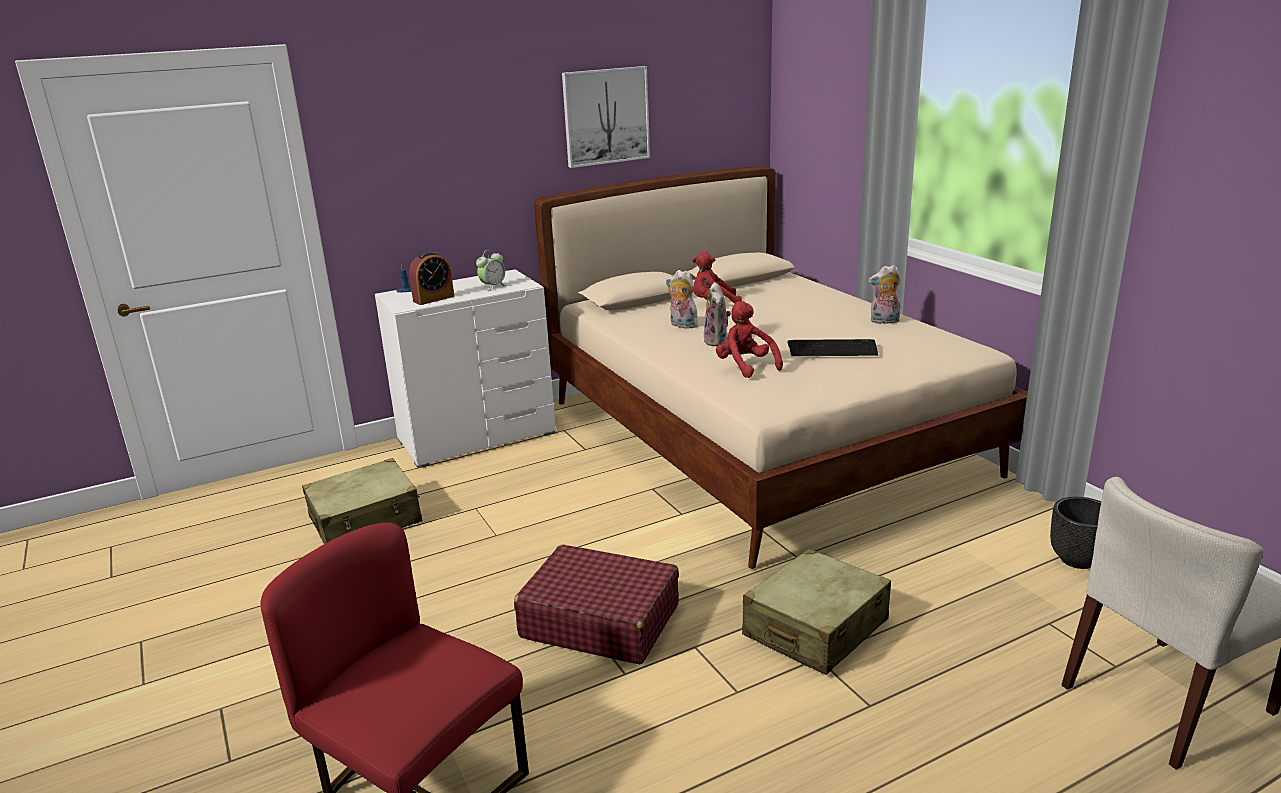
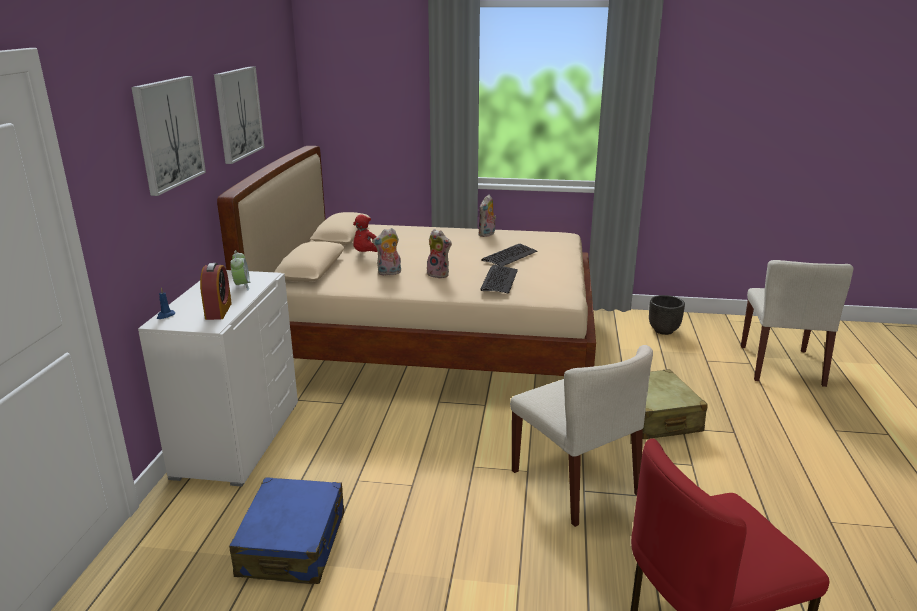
camera: 55 degrees left, 0 degrees up
(366, 521) = (293, 544): beige suitcase -> blue suitcase
(465, 127) = (168, 133): none -> picture
(599, 621) = (576, 483): red suitcase -> beige chair
(745, 366) = (499, 280): red plush toy -> keyboard

